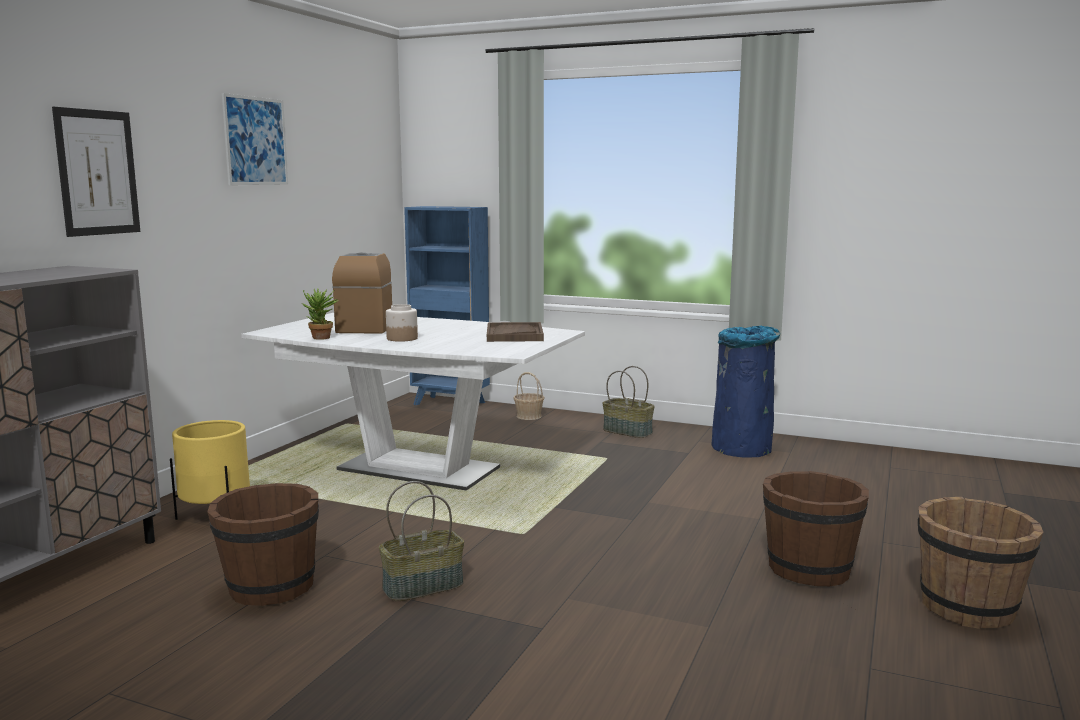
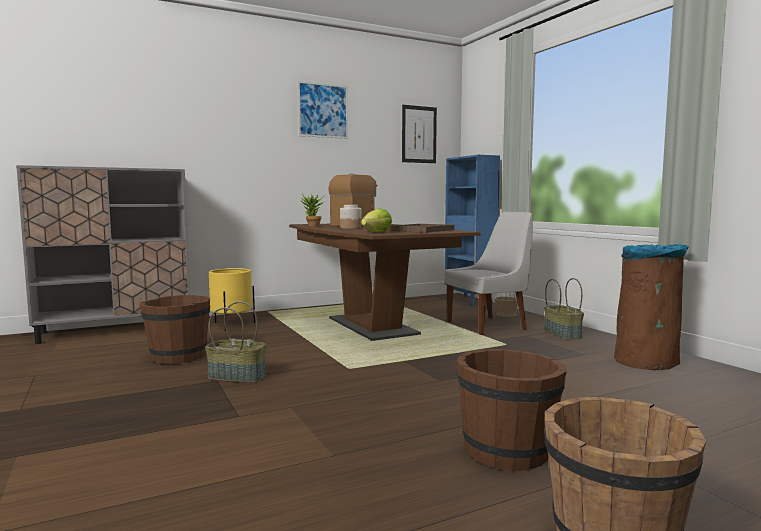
camera: 40 degrees right, 5 degrees down
(97, 172) = (203, 123): picture -> picture (419, 134)
(419, 469) = (372, 326): white dining table -> brown dining table
(497, 350) = (377, 232): none -> lettuce
(543, 437) = (489, 326): none -> white chair
(742, 447) = (646, 361): blue trash can -> brown trash can

